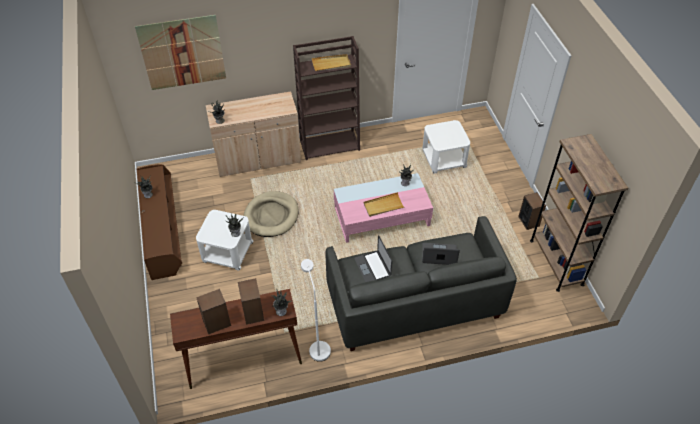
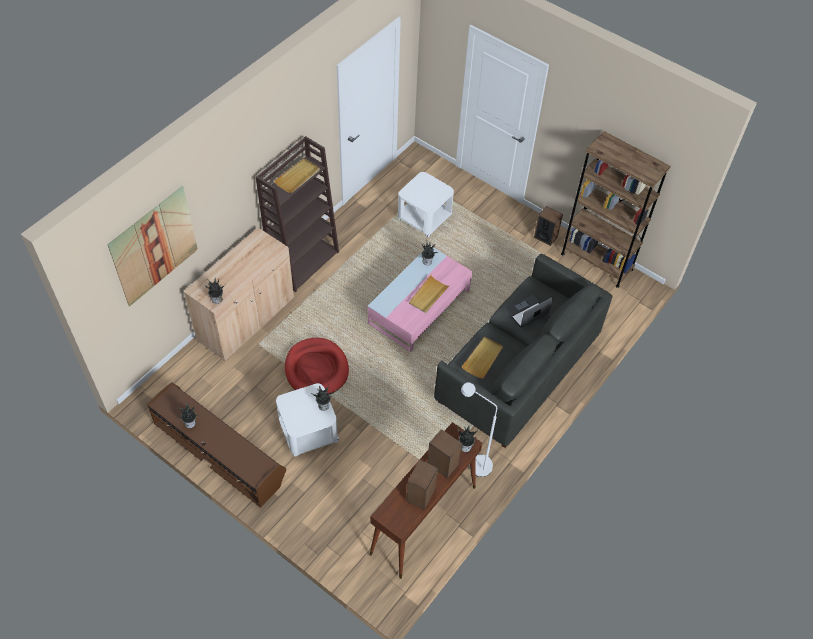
camera: 40 degrees left, 5 degrees up
(271, 216) = (316, 369): beige dog bed -> red dog bed
(372, 267) = (483, 358): laptop -> beige tray

